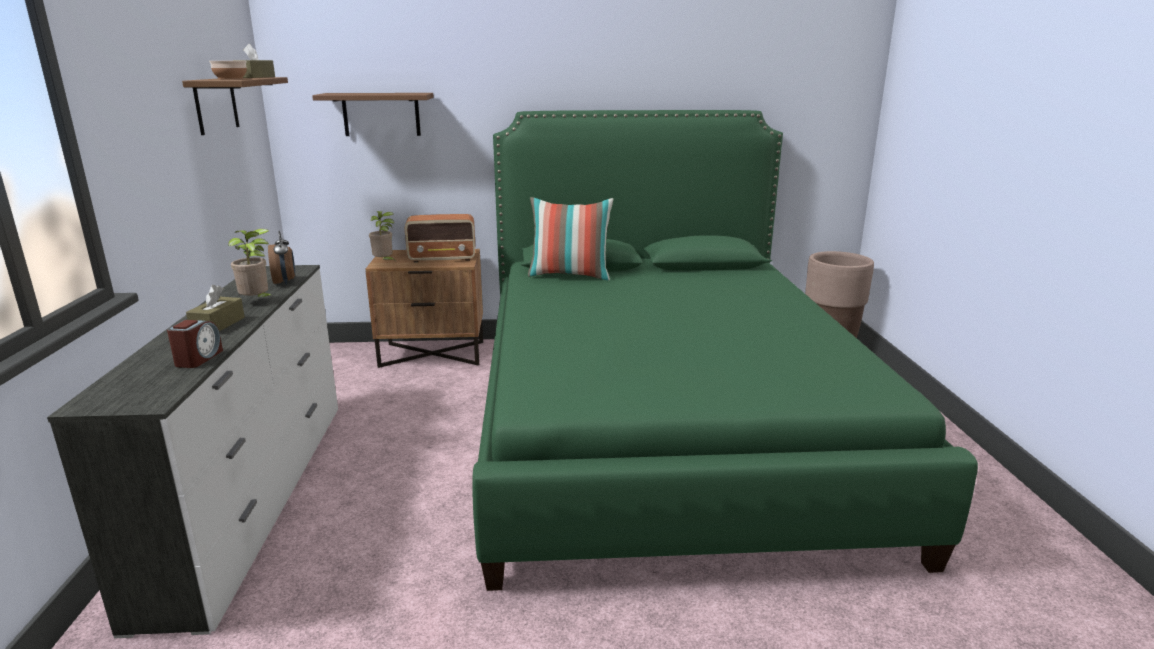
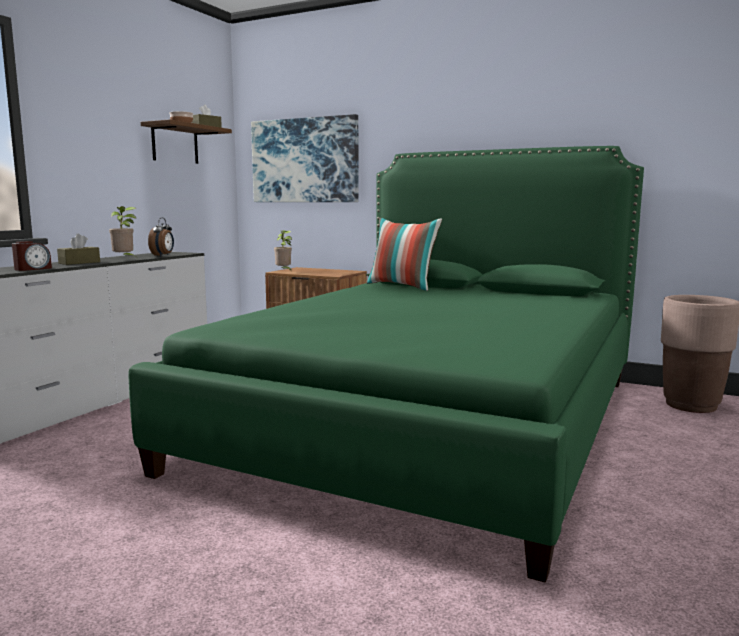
camera: 30 degrees right, 10 degrees down
(381, 114) = (304, 160): brown shelf -> picture
(443, 258) = (327, 272): radio -> none

